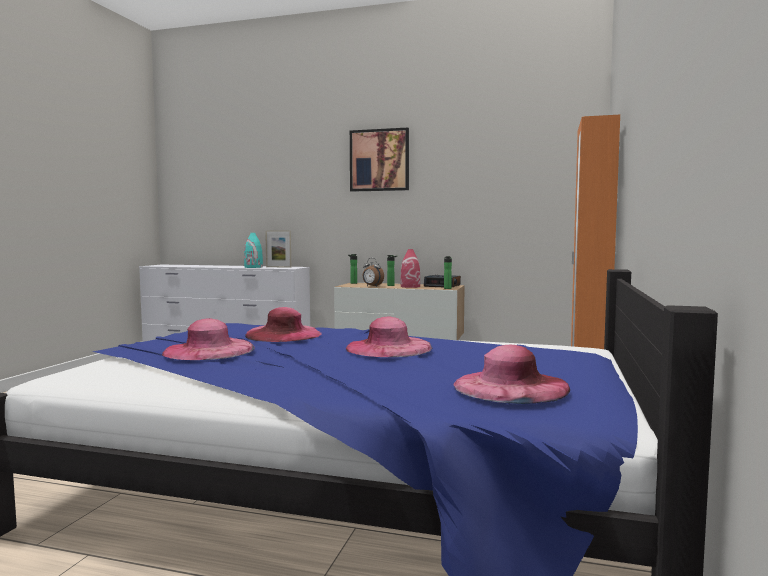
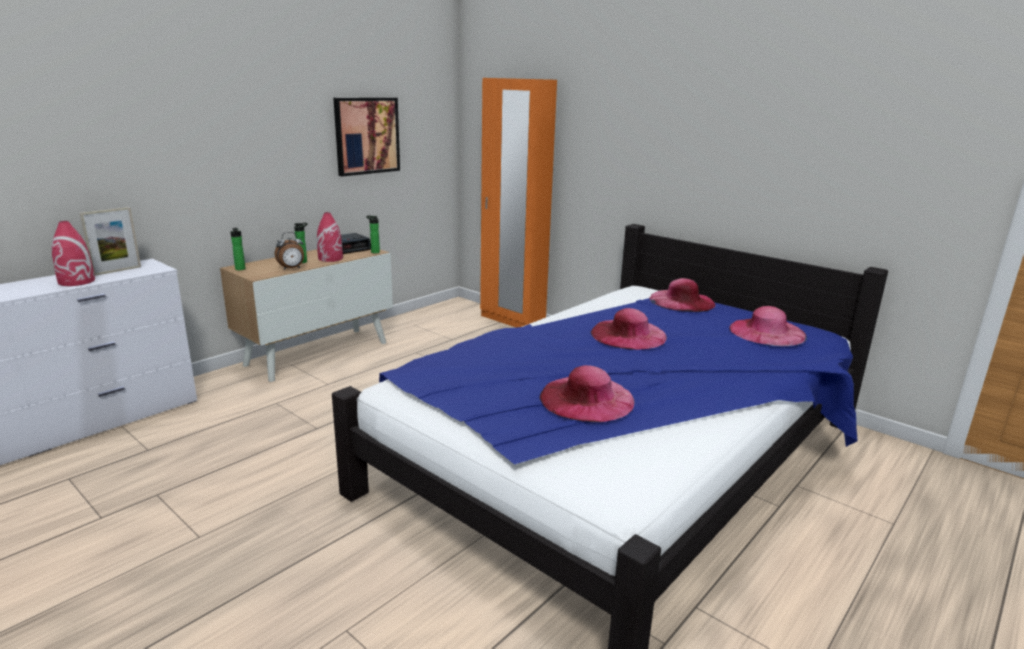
camera: 65 degrees left, 15 degrees up
(253, 267) = (77, 281): turquoise vase -> red vase
(283, 334) = (527, 358): pink hat -> pink hat (682, 301)
(379, 160) = (237, 87): picture -> picture (366, 135)

